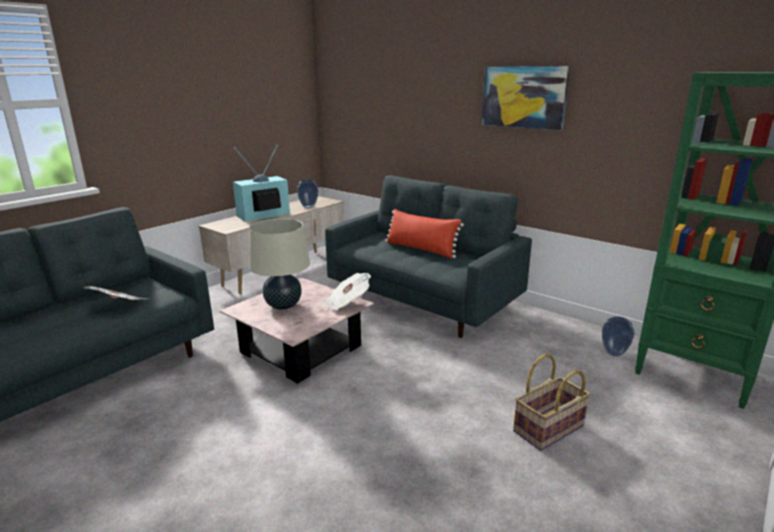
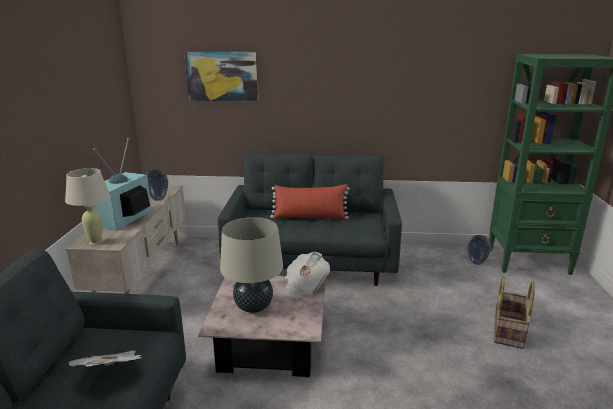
camera: 35 degrees left, 0 degrees up
(220, 226) = (95, 242): none -> beige table lamp
(523, 97) = (374, 74): picture -> picture (222, 76)

